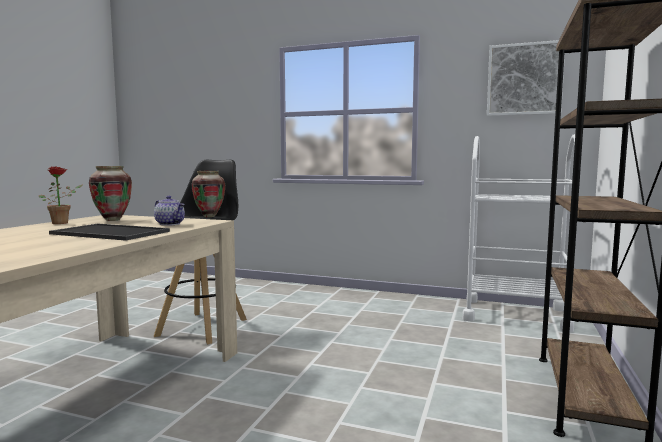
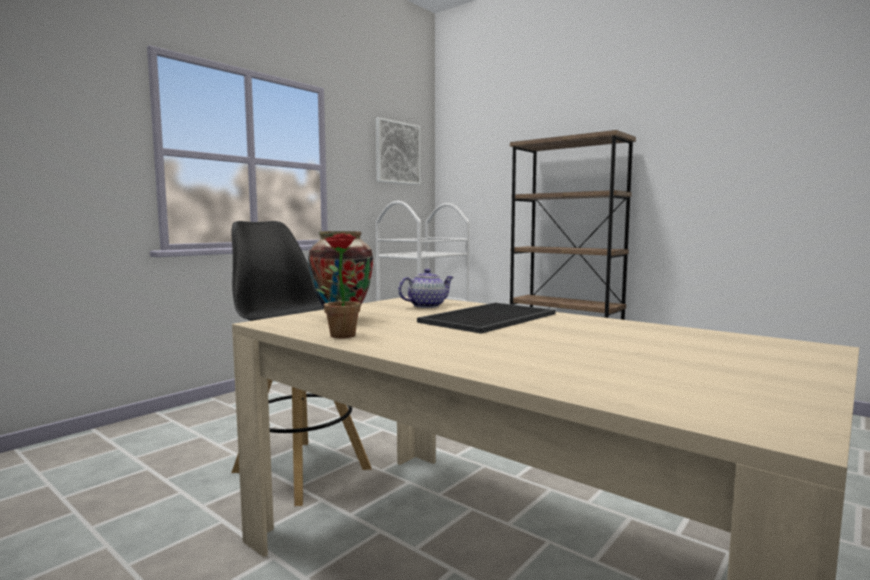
camera: 70 degrees left, 0 degrees up
(209, 216) = (294, 305): vase -> none

